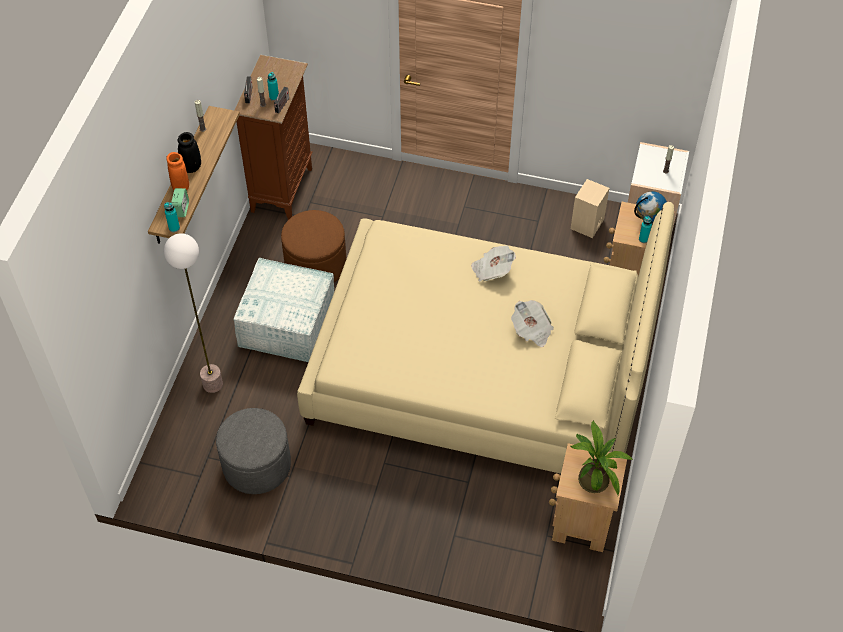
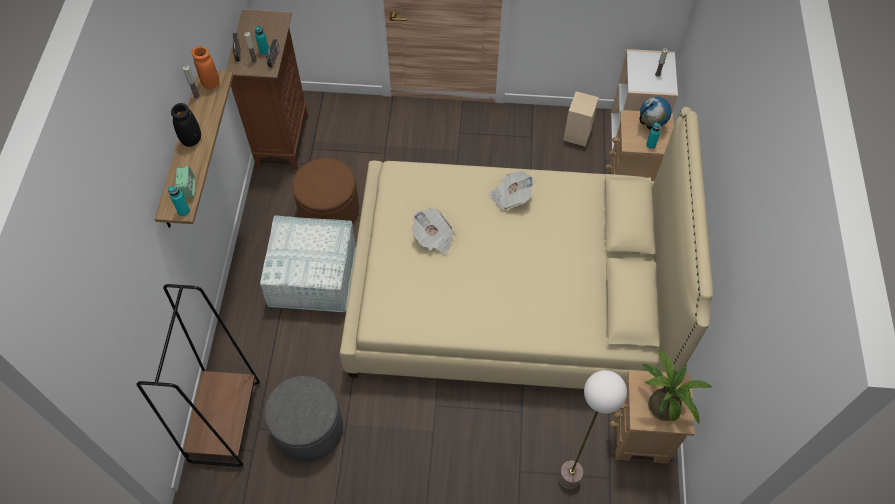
camera: 10 degrees left, 5 degrees up
(178, 446) = (225, 422): none -> clothes rack
(180, 187) = (183, 163): orange vase -> orange vase (210, 83)
(212, 384) = (249, 349): floor lamp -> floor lamp (569, 478)
(532, 330) = (562, 253): newspaper -> newspaper (434, 238)

